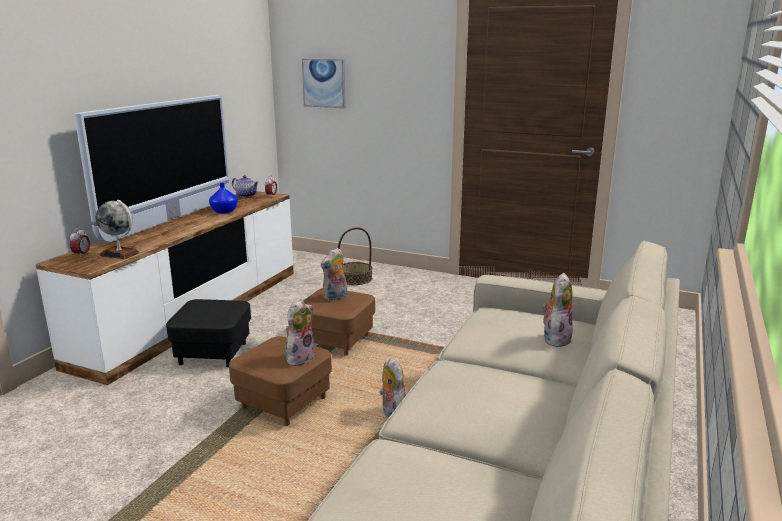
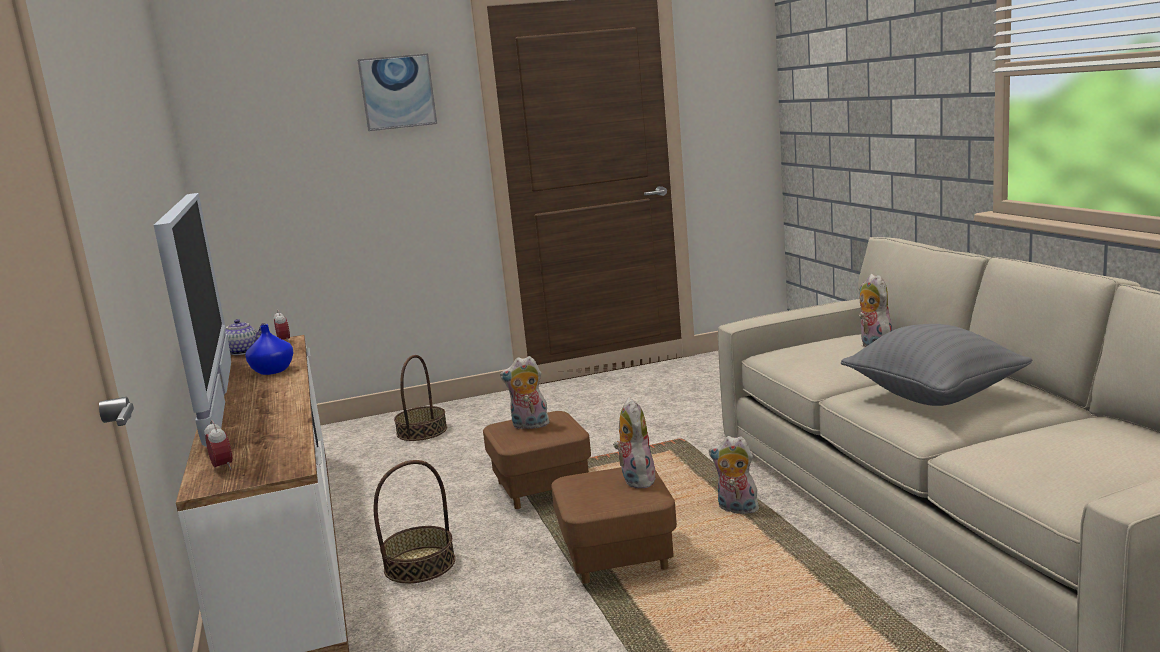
camera: 40 degrees left, 5 degrees down
(120, 254) = (282, 446): globe -> none
(213, 353) = (419, 564): black ottoman -> basket
(324, 83) = (285, 165): picture -> picture (397, 92)
(335, 297) = (529, 426): plush toy -> plush toy turned 90 degrees clockwise
(479, 396) = (934, 396): none -> grey pillow

